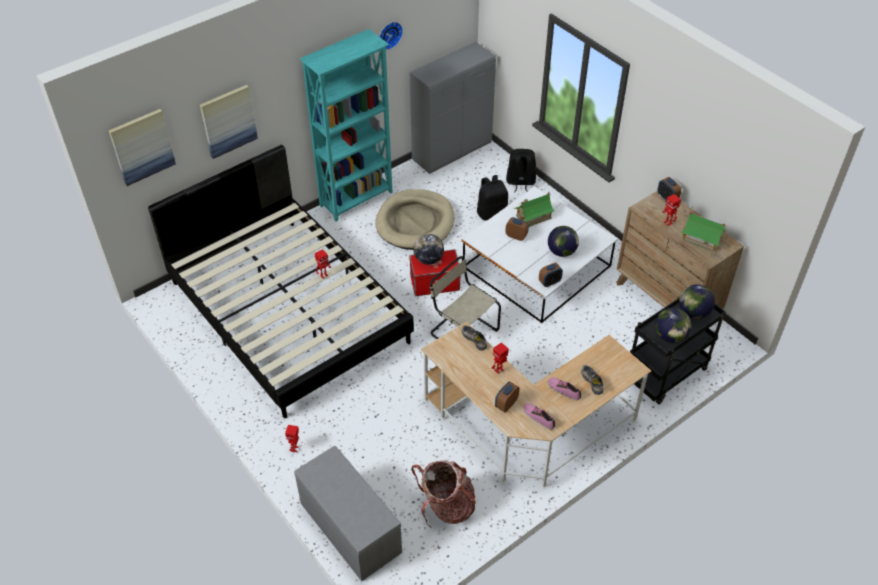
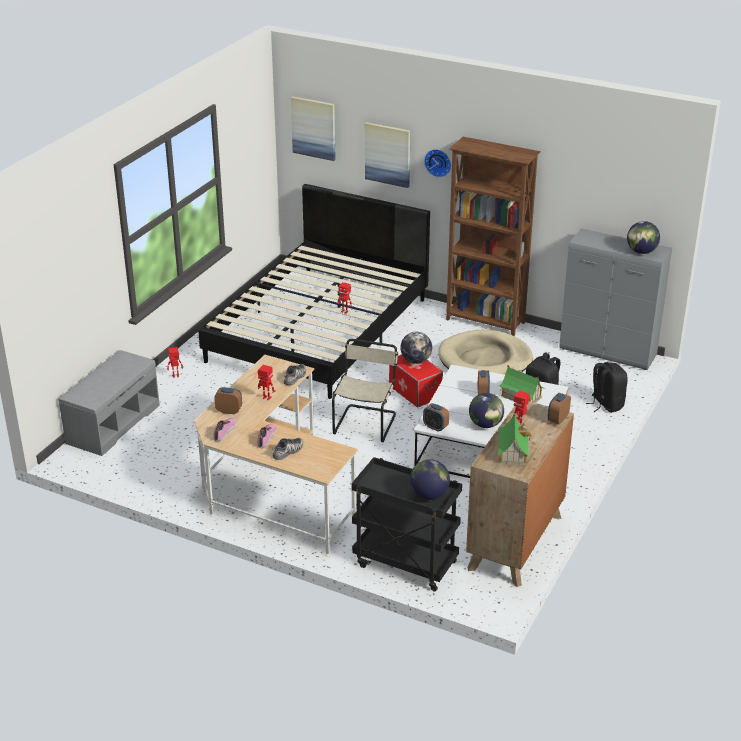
camera: 65 degrees right, 15 degrees down
(357, 199) = (485, 322): turquoise bookcase -> brown bookcase
(389, 34) = (564, 172): wall clock -> wall clock (438, 162)
(447, 506) = (160, 466): backpack -> none
(670, 336) = (382, 486): globe -> globe (641, 252)

